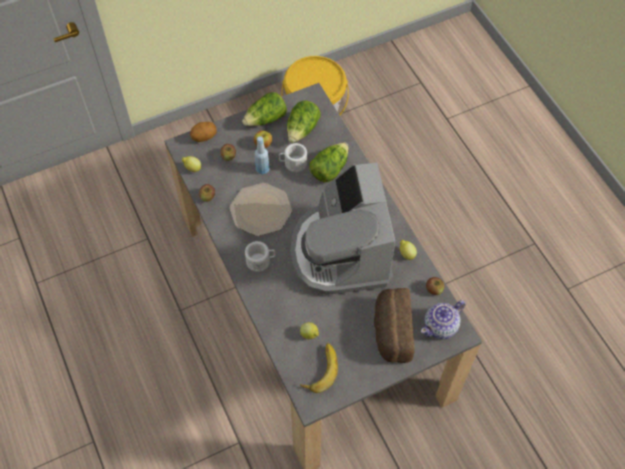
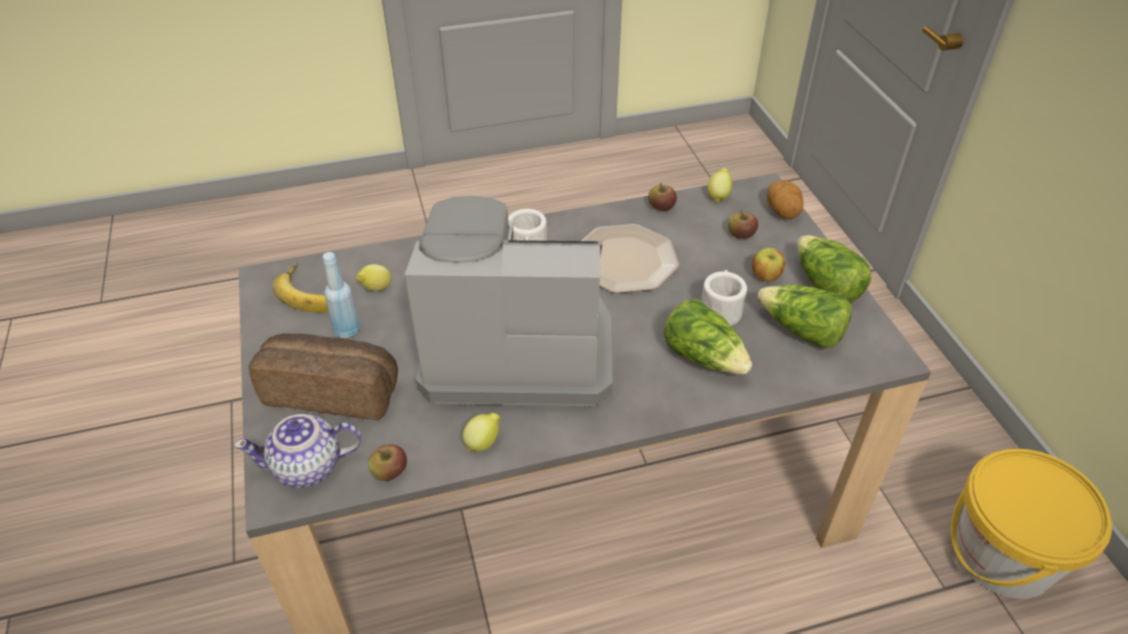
camera: 100 degrees right, 15 degrees down
(262, 169) = (710, 270): blue bottle -> blue bottle (347, 330)
(441, 326) = (308, 467): teapot -> teapot turned 75 degrees counterclockwise

